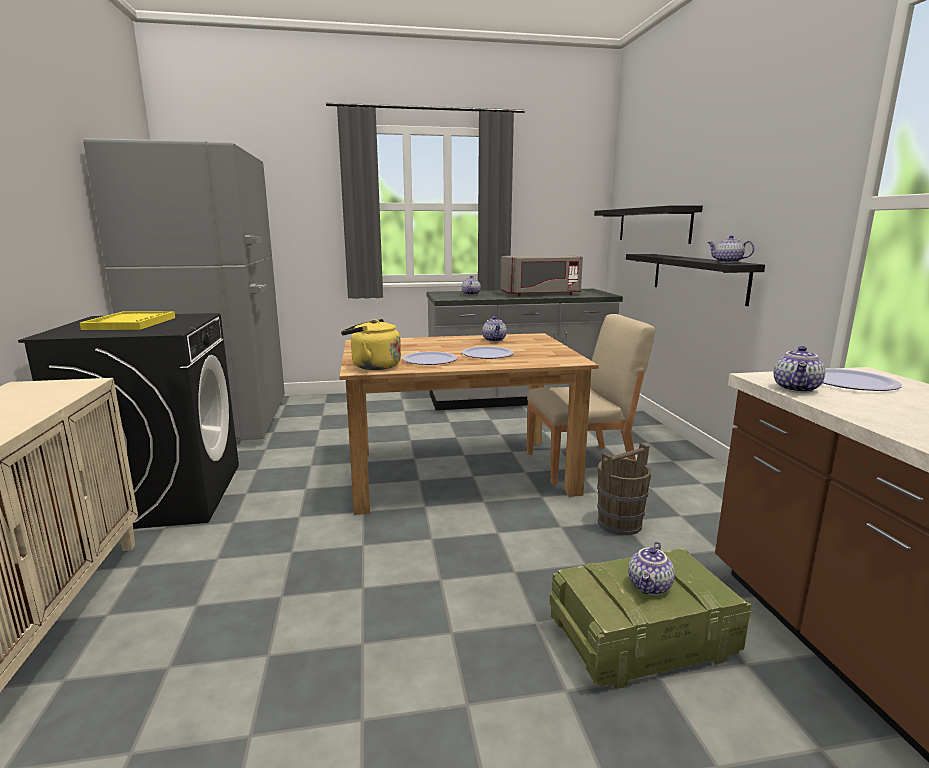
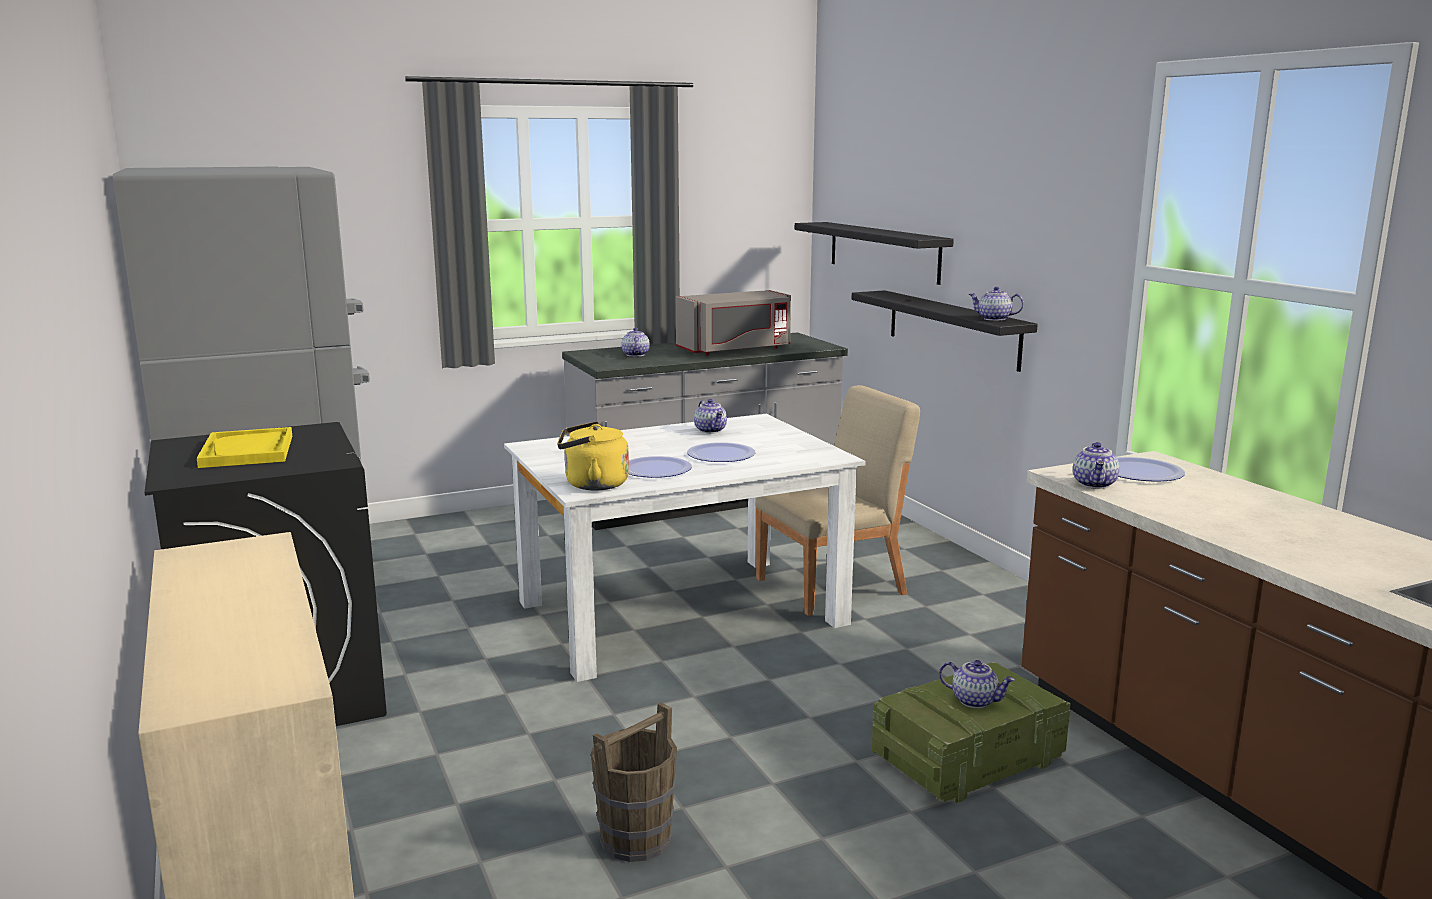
camera: 15 degrees left, 0 degrees up
(460, 471) = (682, 612): brown dining table -> white dining table
(619, 523) = (904, 651): brown bucket -> brown bucket (635, 839)
(650, 587) = (975, 700): teapot -> teapot turned 75 degrees counterclockwise

